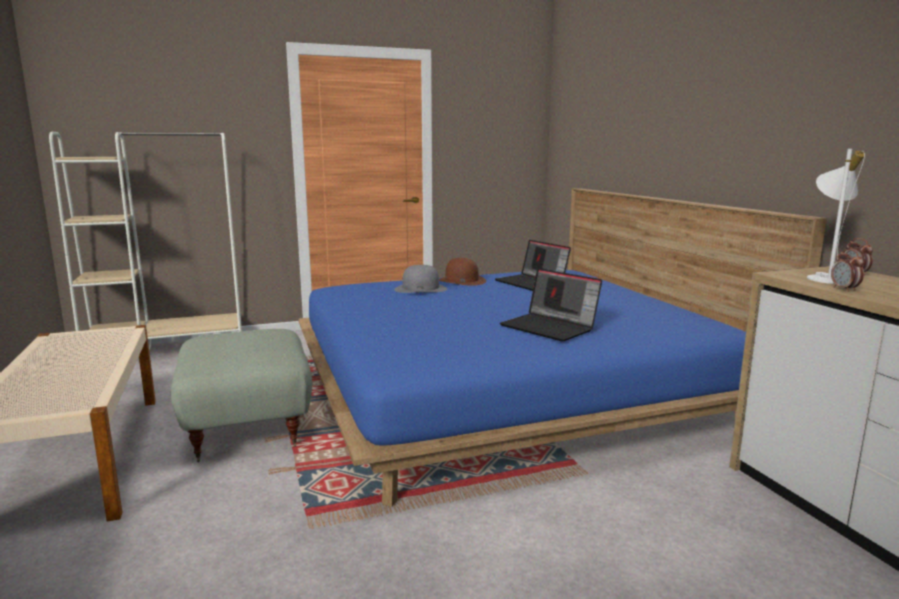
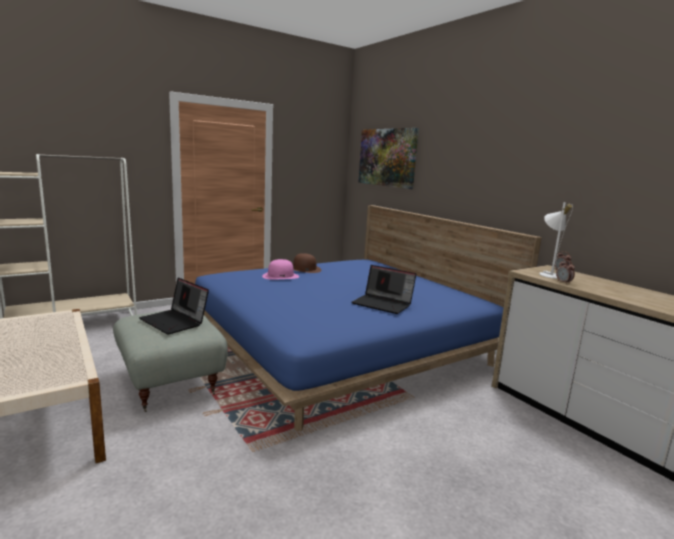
camera: 15 degrees left, 0 degrees up
(421, 289) = (280, 276): grey hat -> pink hat
(532, 283) = (352, 270): laptop -> laptop (175, 321)
(598, 114) = (387, 157): none -> picture

